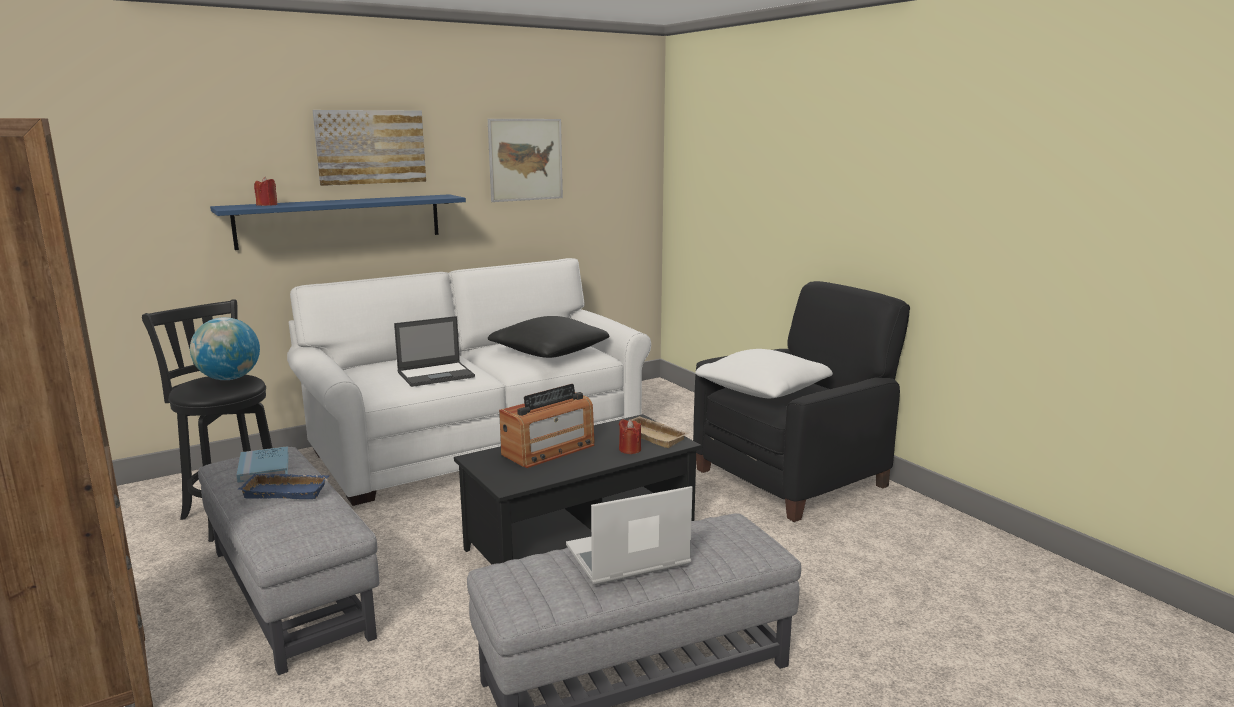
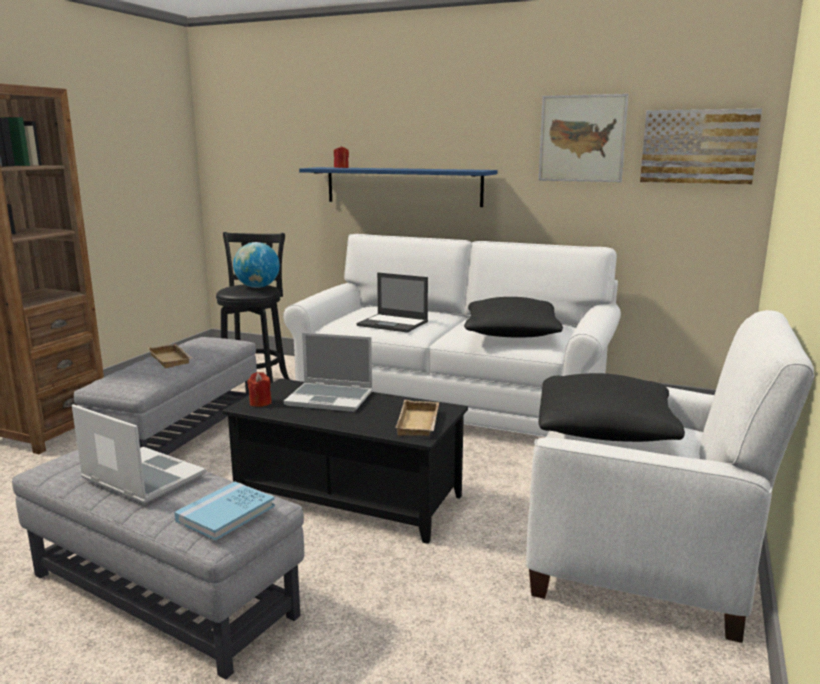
camera: 55 degrees right, 0 degrees up
(264, 467) = (202, 345): blue book -> blue book (226, 513)
(287, 490) = (172, 359): blue tray -> beige tray
(370, 147) = (431, 123): picture -> picture (698, 146)
(548, 450) = (331, 398): radio -> laptop
(630, 449) = (373, 423): red candle -> red candle (260, 403)
(763, 390) = (605, 429): white pillow -> black pillow
(792, 477) = (641, 562): black armchair -> white armchair

